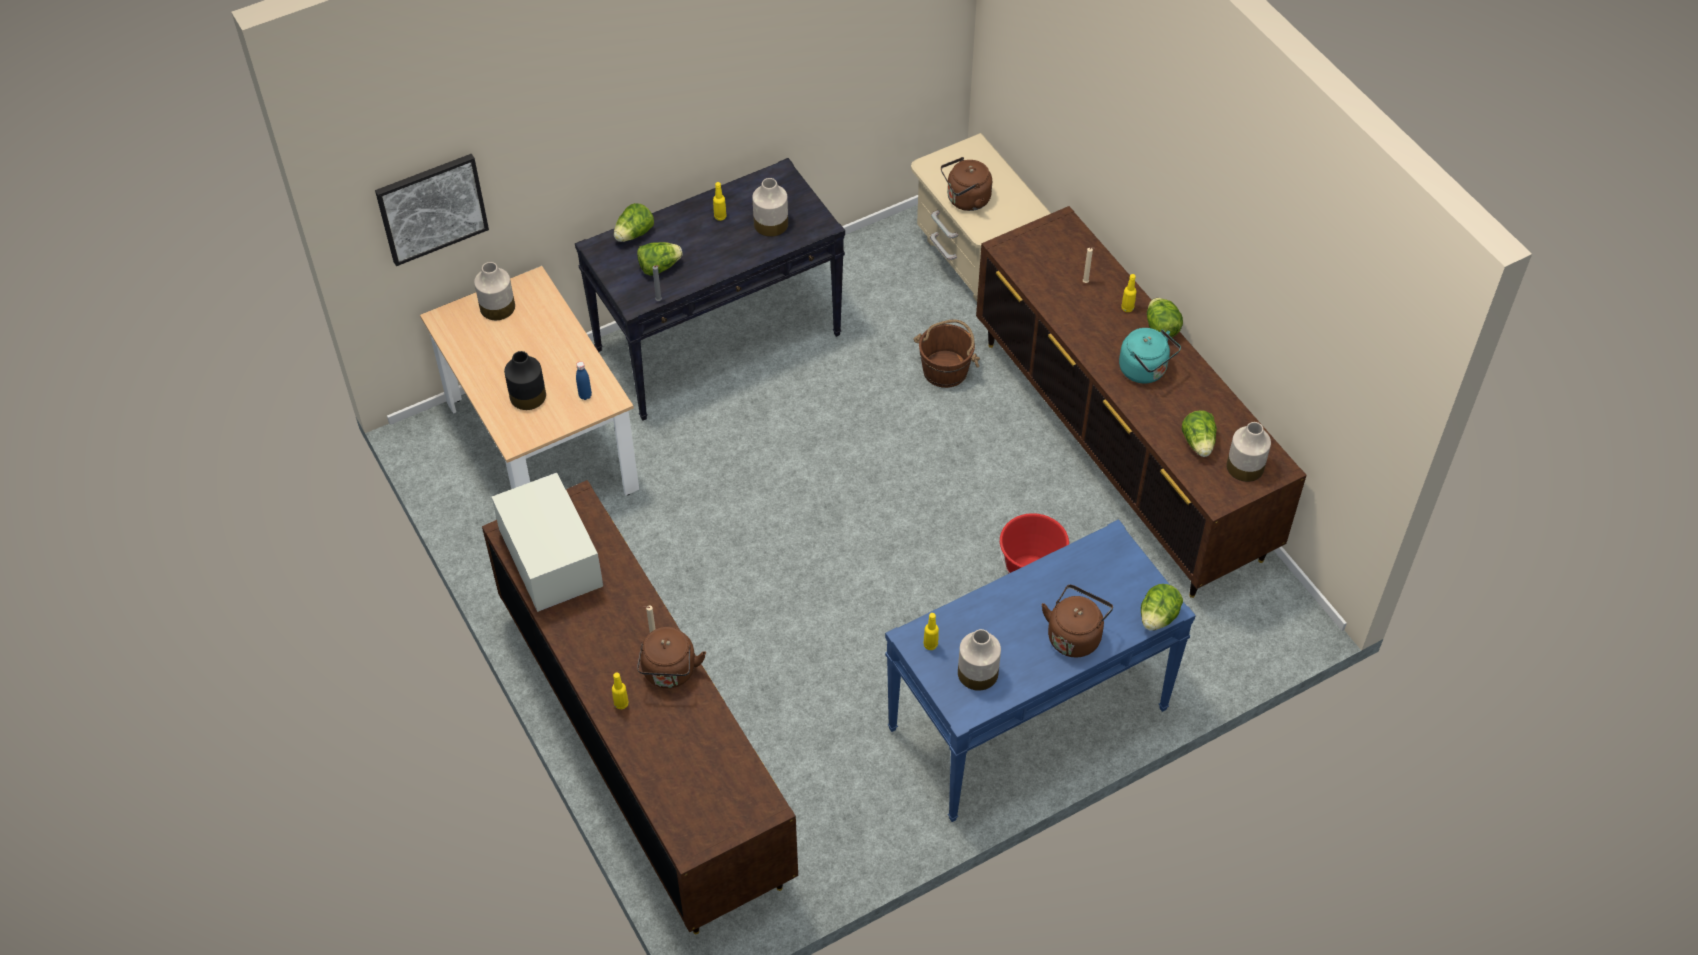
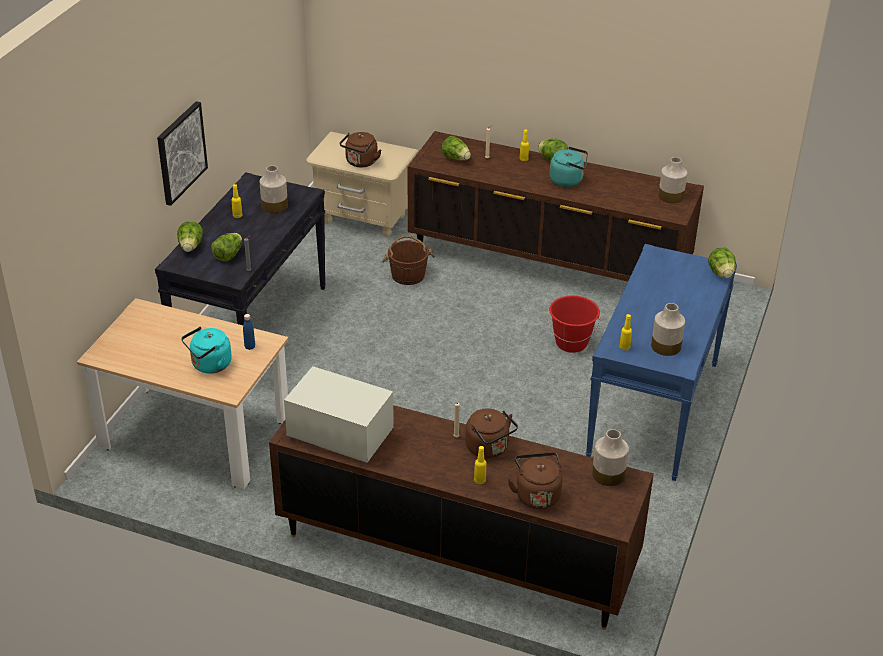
camera: 40 degrees left, 15 degrees down
(431, 208) = (76, 252): picture -> picture (181, 152)
(497, 307) = (130, 332): beige vase -> beige vase (608, 474)
(527, 395) = (209, 365): black vase -> turquoise kettle
(1075, 635) = (692, 303): brown kettle -> brown kettle (536, 494)
(1198, 443) = (635, 197): lettuce -> lettuce (456, 158)

